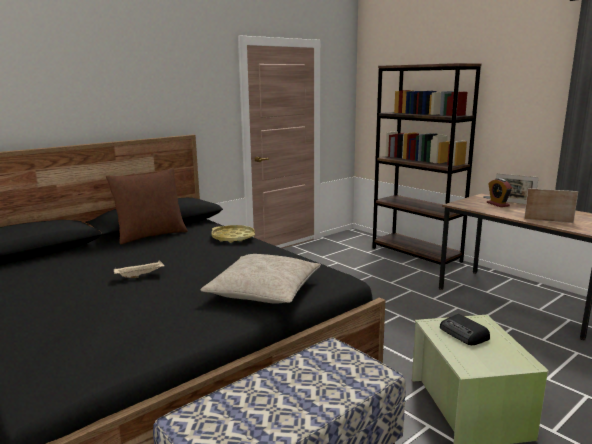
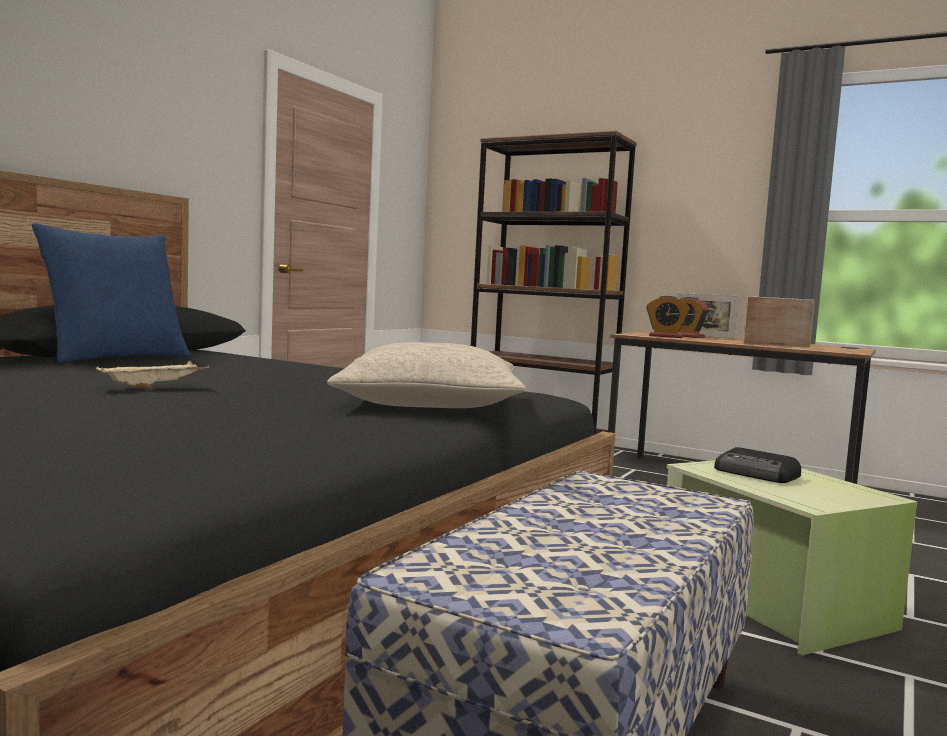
camera: 20 degrees left, 10 degrees down
(151, 235) = (115, 358): brown pillow -> blue pillow
(233, 237) = (291, 363): yellow tray -> none
(479, 206) = (665, 336): none -> alarm clock

